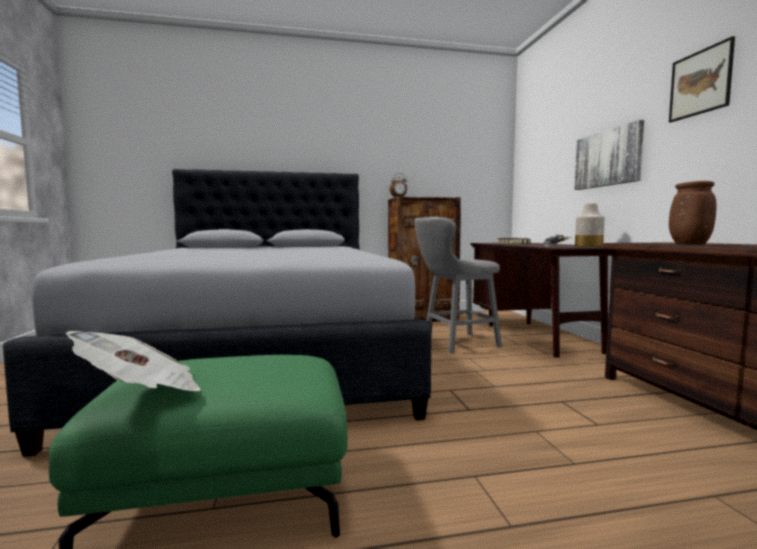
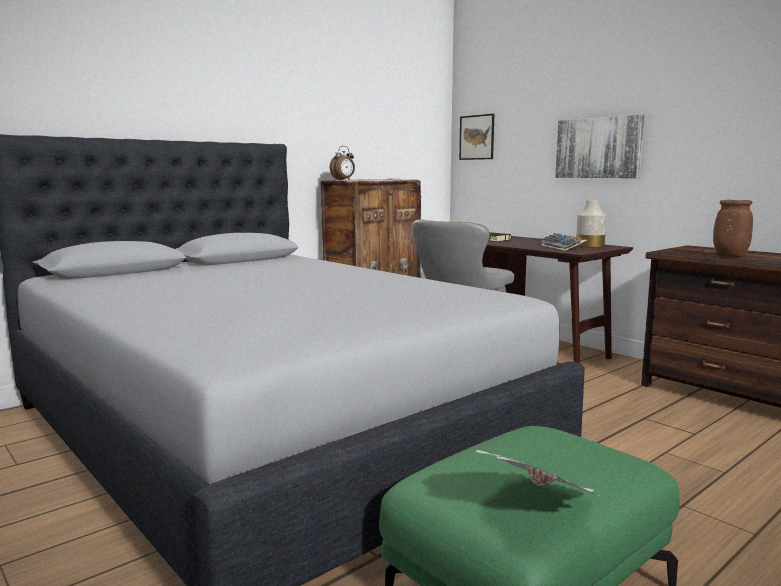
camera: 30 degrees left, 5 degrees up
(700, 82) = (707, 91): picture -> picture (477, 137)

